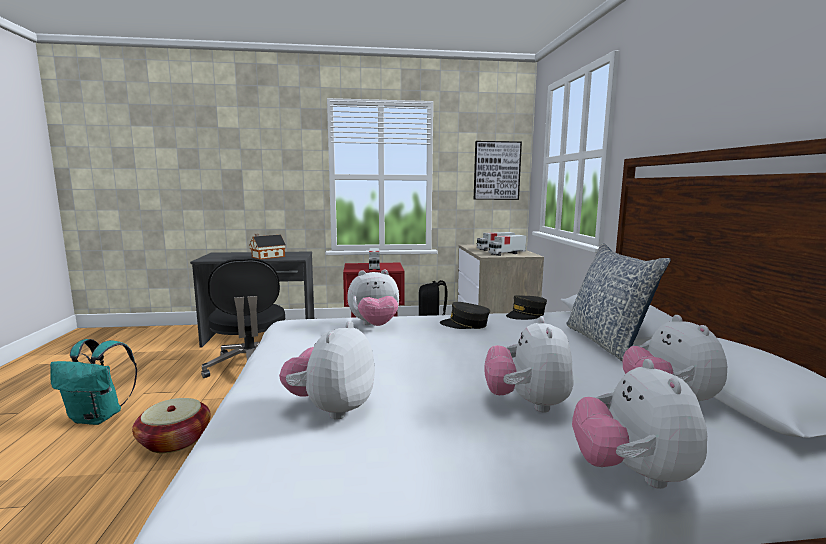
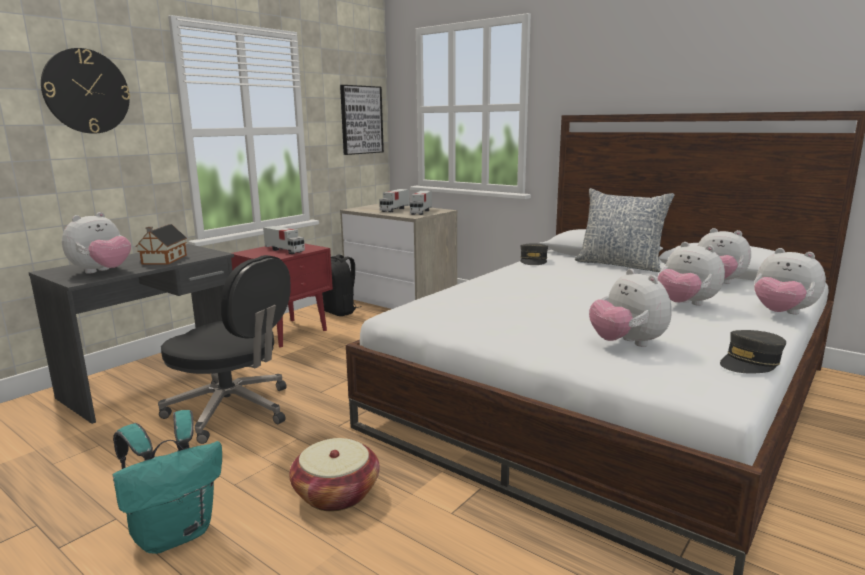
camera: 45 degrees left, 5 degrees up
(267, 149) = (86, 91): none -> wall clock
(375, 326) = (472, 296): plush toy -> plush toy (102, 272)
(465, 324) = (523, 277): grey cap -> grey cap (750, 362)

